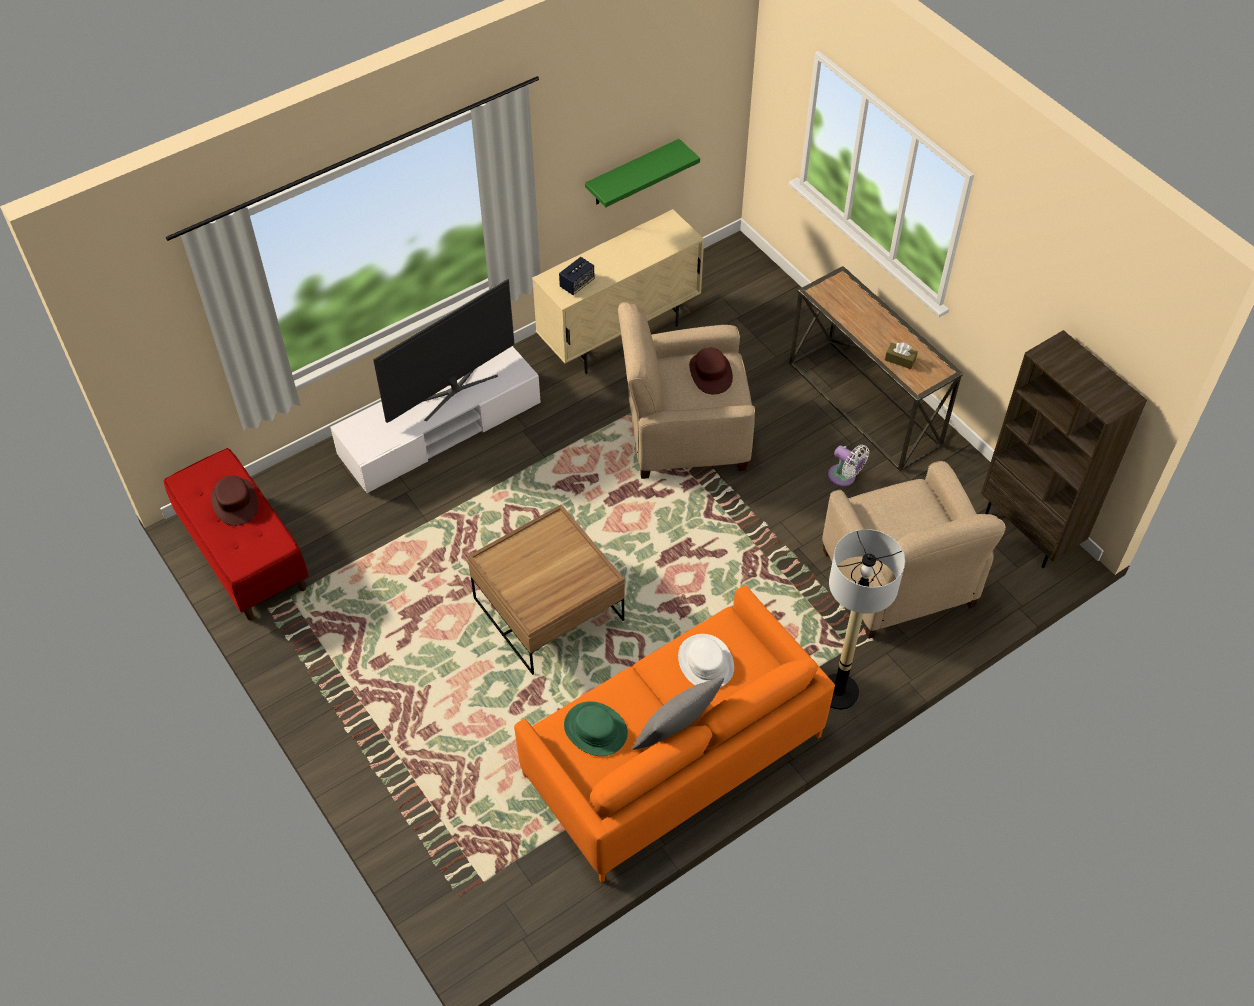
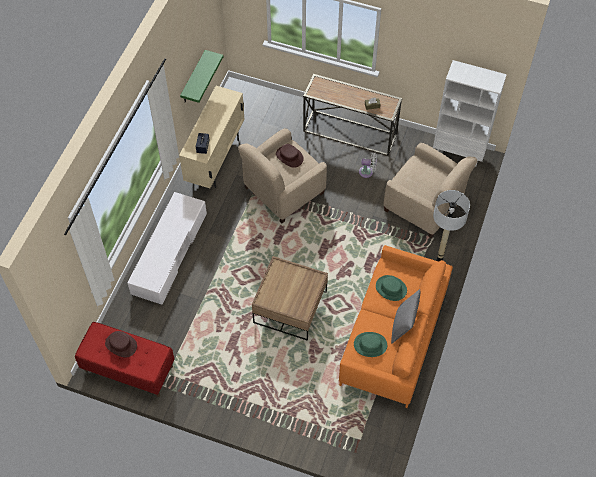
camera: 35 degrees left, 5 degrees up
(453, 389) = (170, 230): television -> none
(706, 662) = (391, 288): white hat -> green hat
(1029, 531) = (459, 153): brown bookcase -> white bookcase

